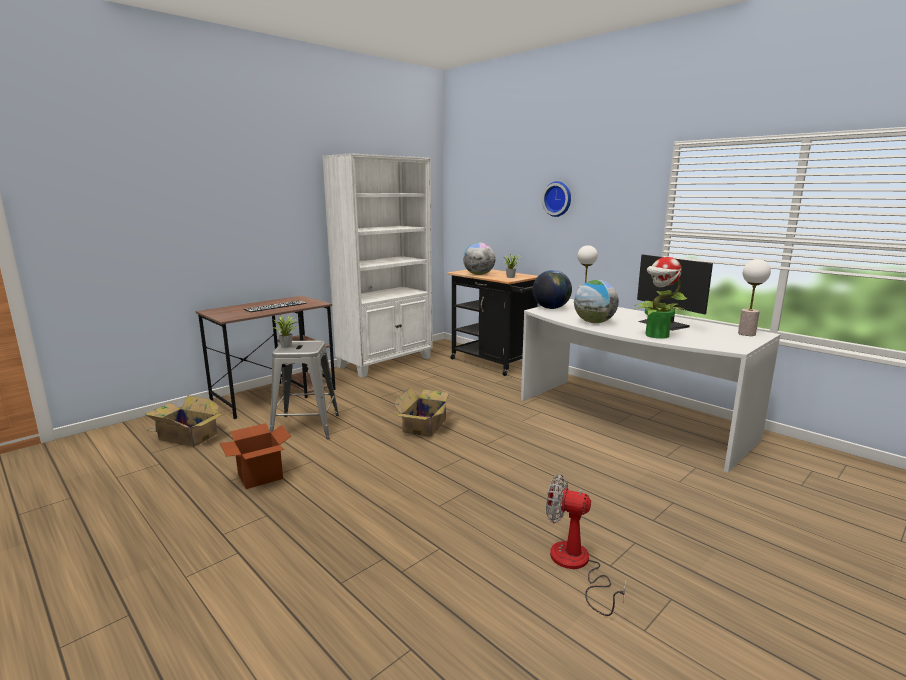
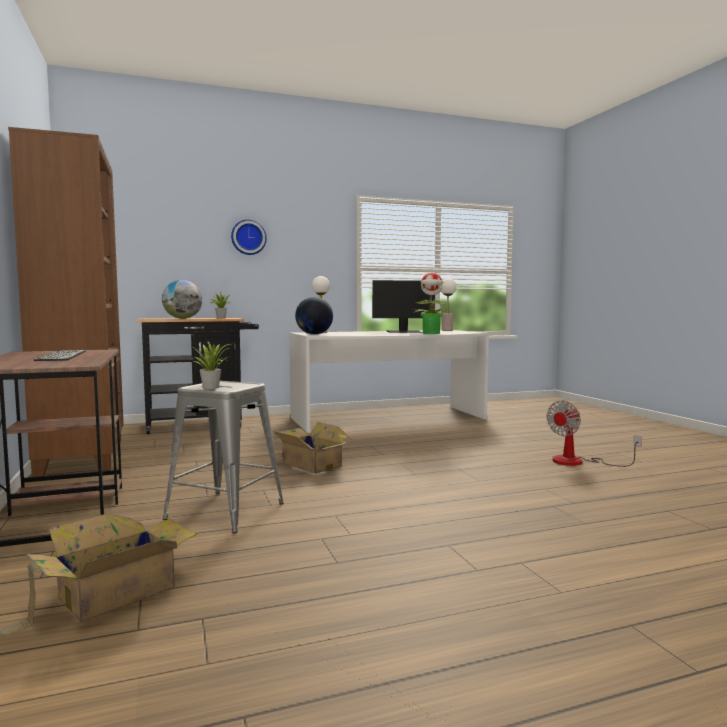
camera: 65 degrees left, 10 degrees down
(260, 476) = (344, 544): cardboard box -> none
(386, 362) = (84, 456): white bookcase -> brown bookcase
(594, 322) = (378, 334): globe -> none

